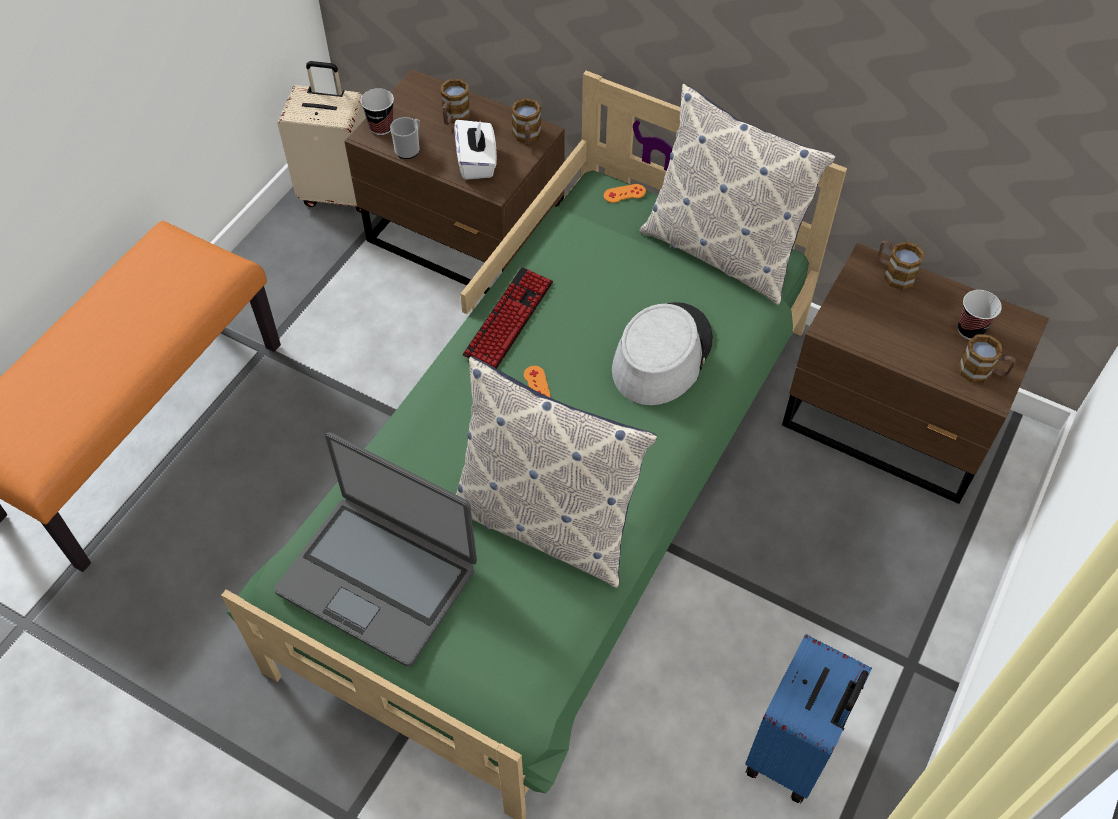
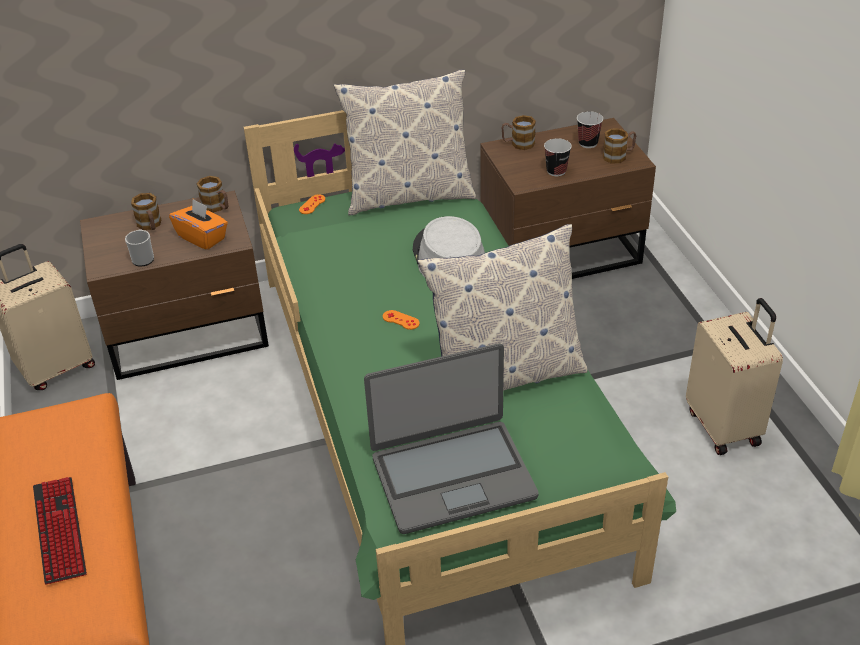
camera: 45 degrees left, 15 degrees down
(381, 127) = (105, 259): cup -> cup (556, 171)
(477, 162) = (202, 237): white tissue box -> orange tissue box
(509, 319) = (334, 302): keyboard -> keyboard (59, 530)
(794, 751) = (725, 426): blue suitcase -> beige suitcase

